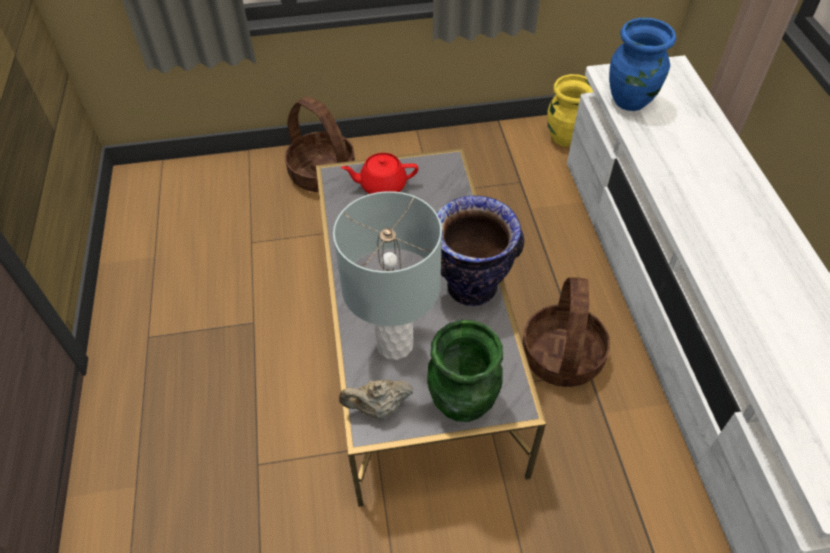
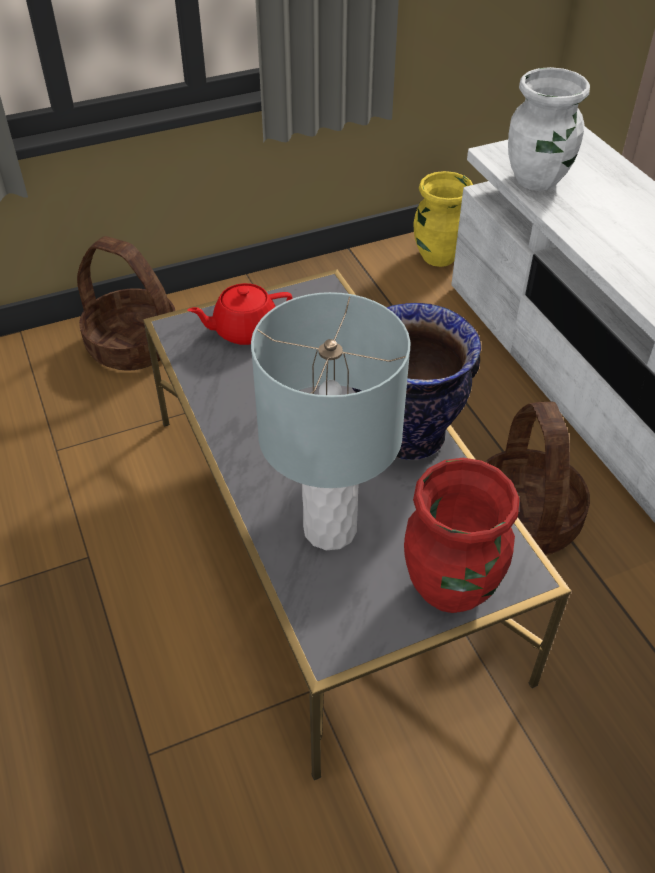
camera: 15 degrees left, 5 degrees down
(378, 408) = (335, 619): beige teapot -> none
(463, 403) = (452, 588): green vase -> red vase
(630, 101) = (537, 180): blue vase -> white vase

